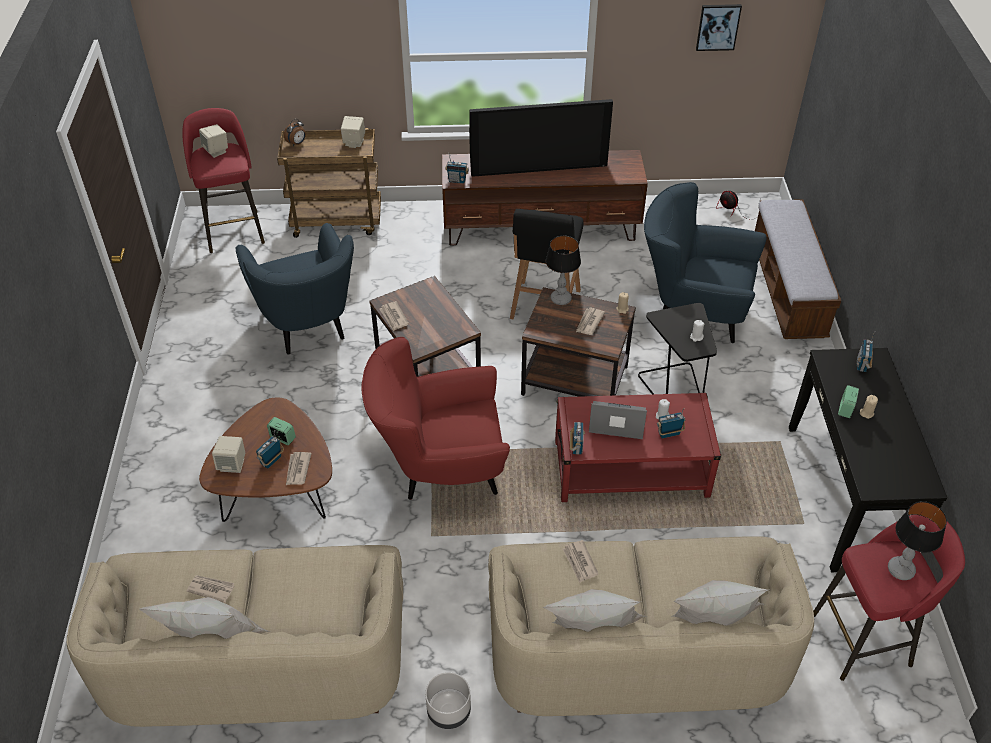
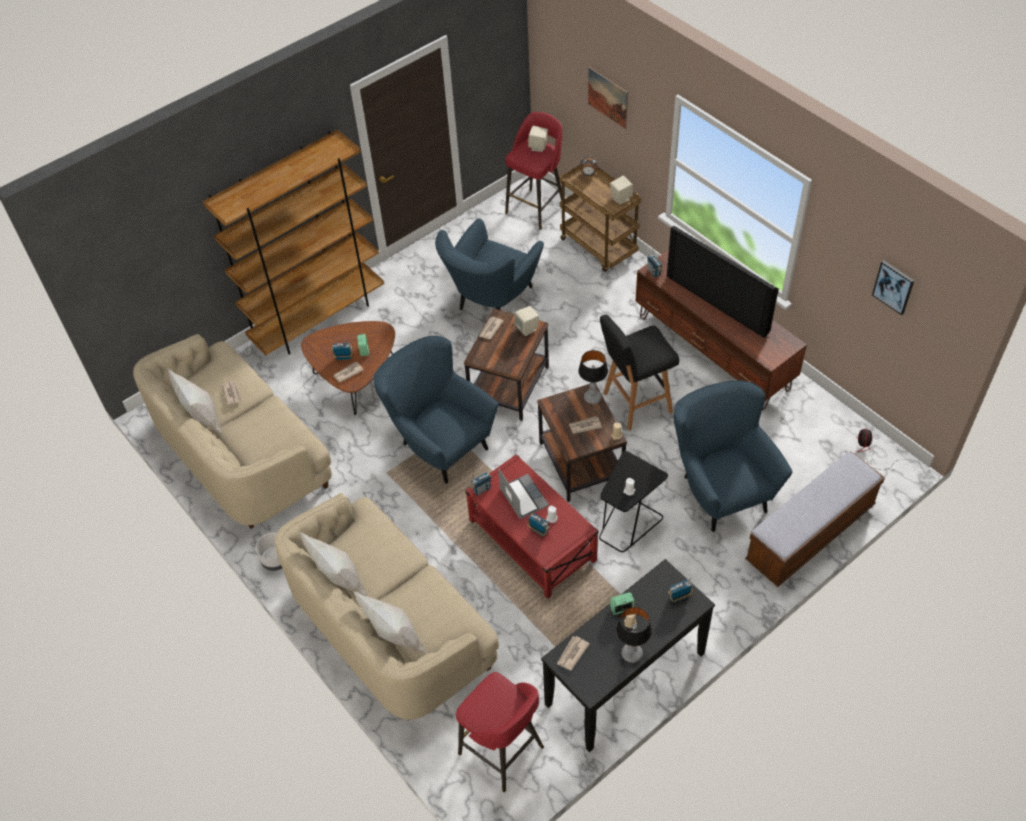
camera: 55 degrees right, 5 degrees up
(150, 472) = (318, 318): none -> brown bookcase
(232, 464) = (326, 343): beige speaker -> beige speaker (527, 328)
(291, 37) = (608, 97): none -> picture
(440, 470) = (439, 444): red armchair -> blue armchair
(580, 562) = (384, 543): newspaper -> newspaper (572, 654)
(901, 570) = (499, 710): table lamp -> table lamp (631, 654)

